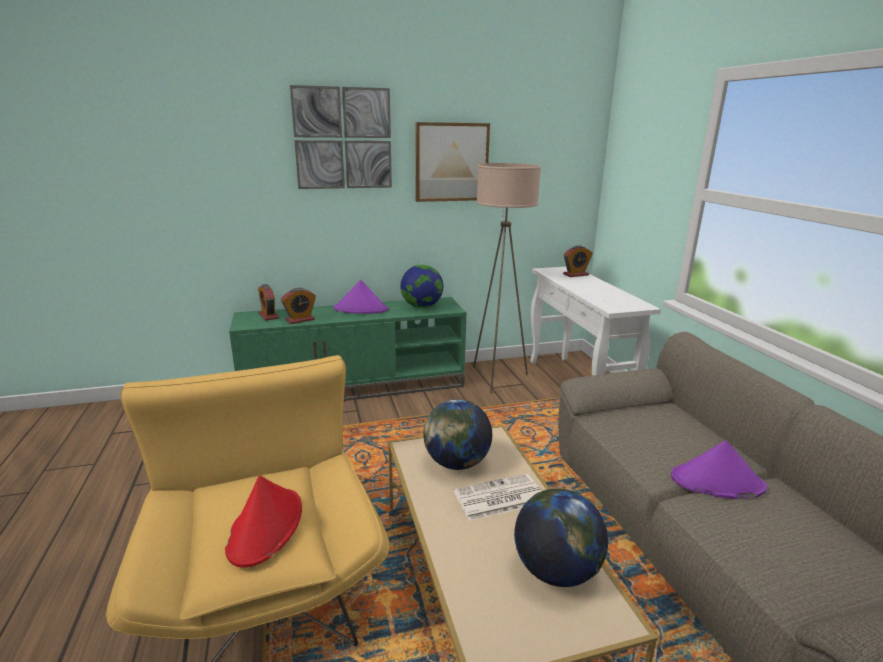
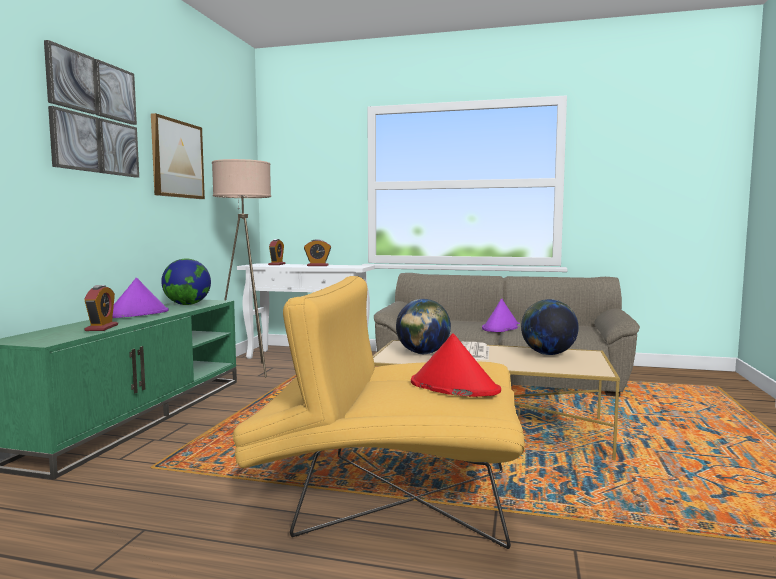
camera: 60 degrees left, 15 degrees down
(268, 316) = (46, 334): alarm clock -> alarm clock (317, 265)

